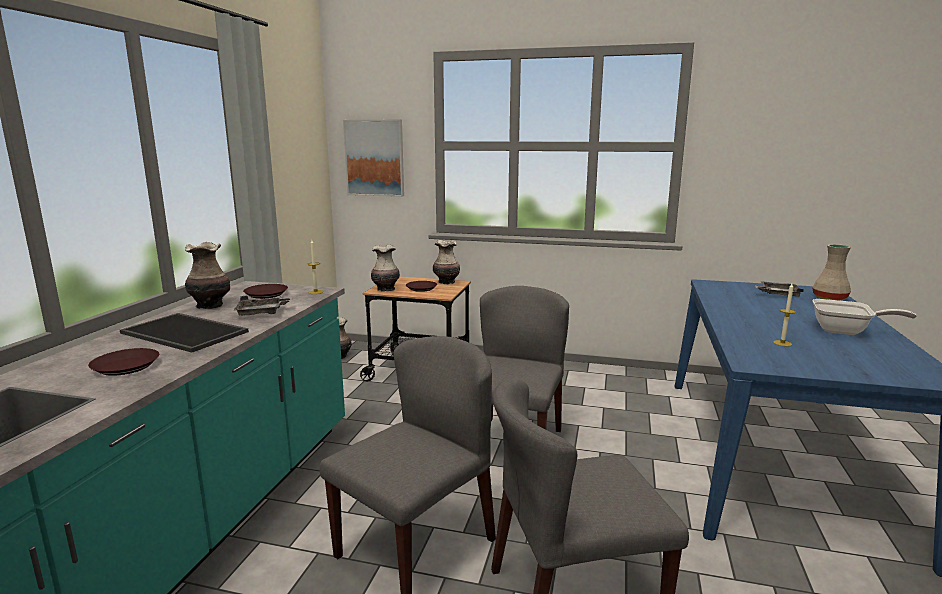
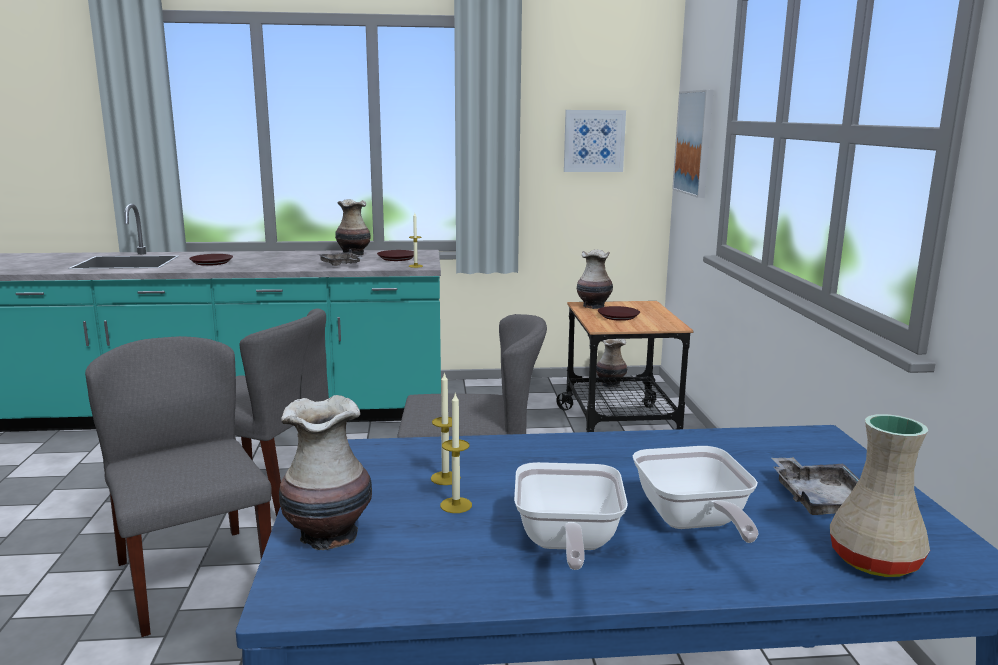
camera: 70 degrees right, 0 degrees up
(187, 332) = (284, 260): tray -> none
(295, 161) = (594, 141): none -> picture
(447, 282) = (665, 322): vase -> vase (329, 536)
(812, 312) = (693, 523): none -> frying pan
(816, 344) = (456, 505): none -> candle

